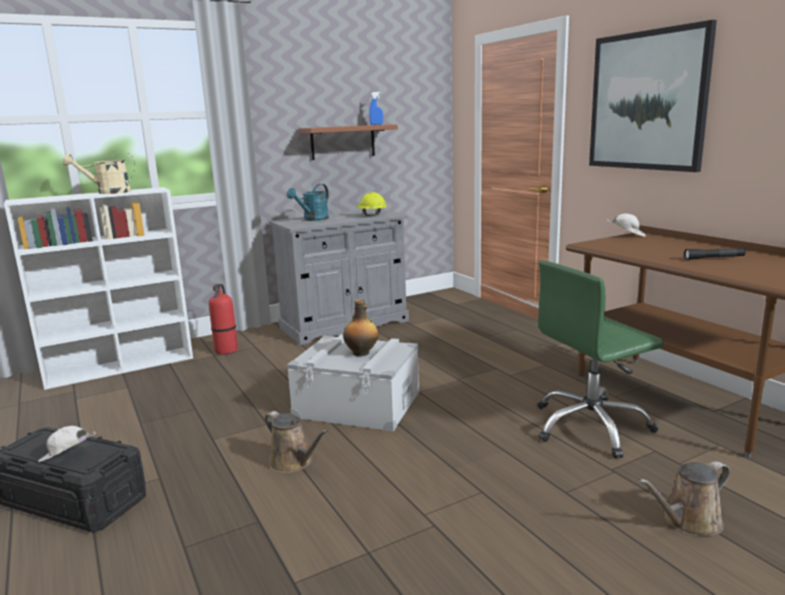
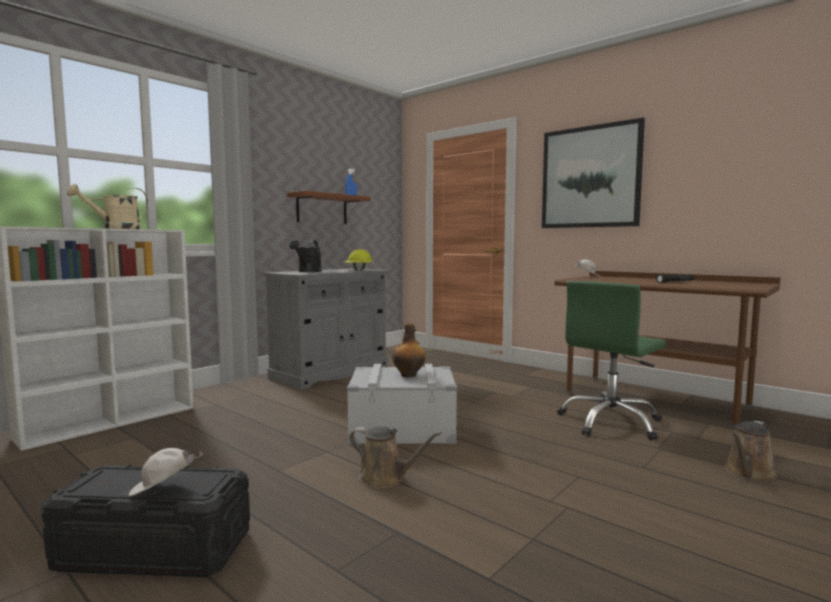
camera: 20 degrees left, 10 degrees down
(226, 350) = (226, 399): fire extinguisher -> none
(313, 219) = (308, 271): turquoise watering can -> black watering can

